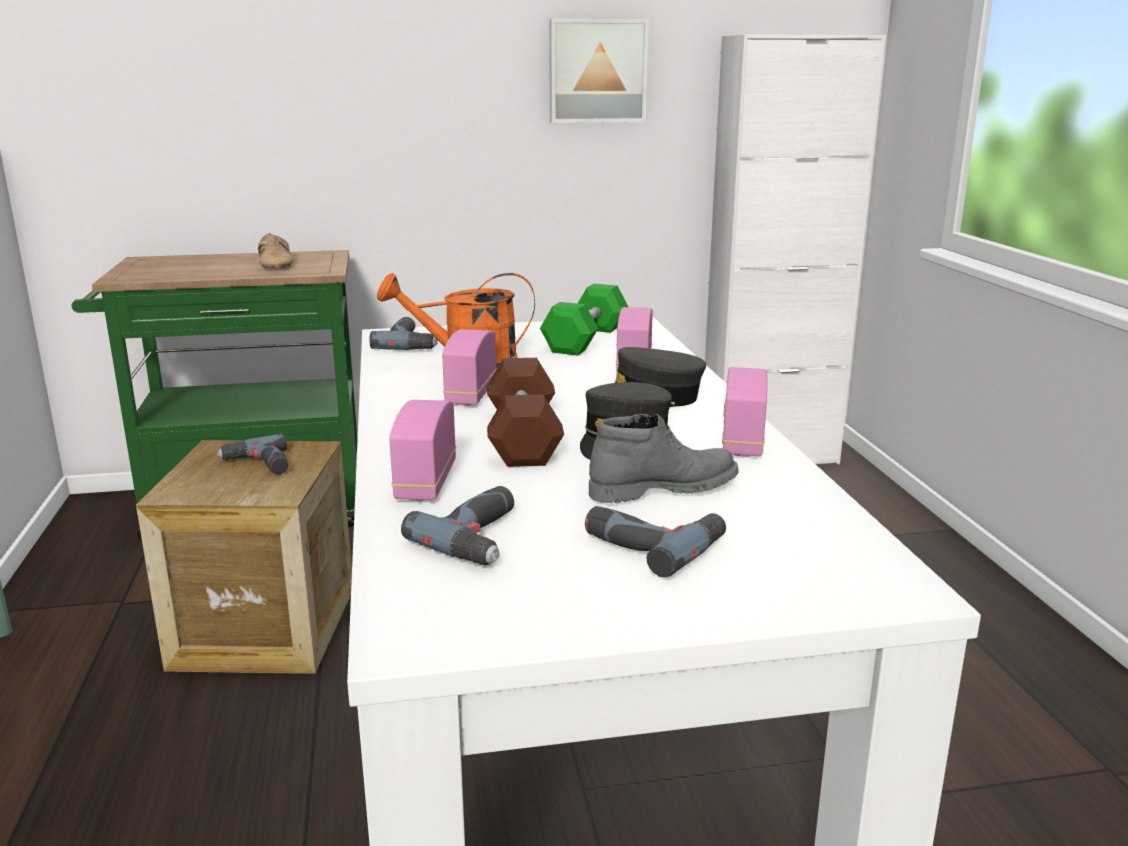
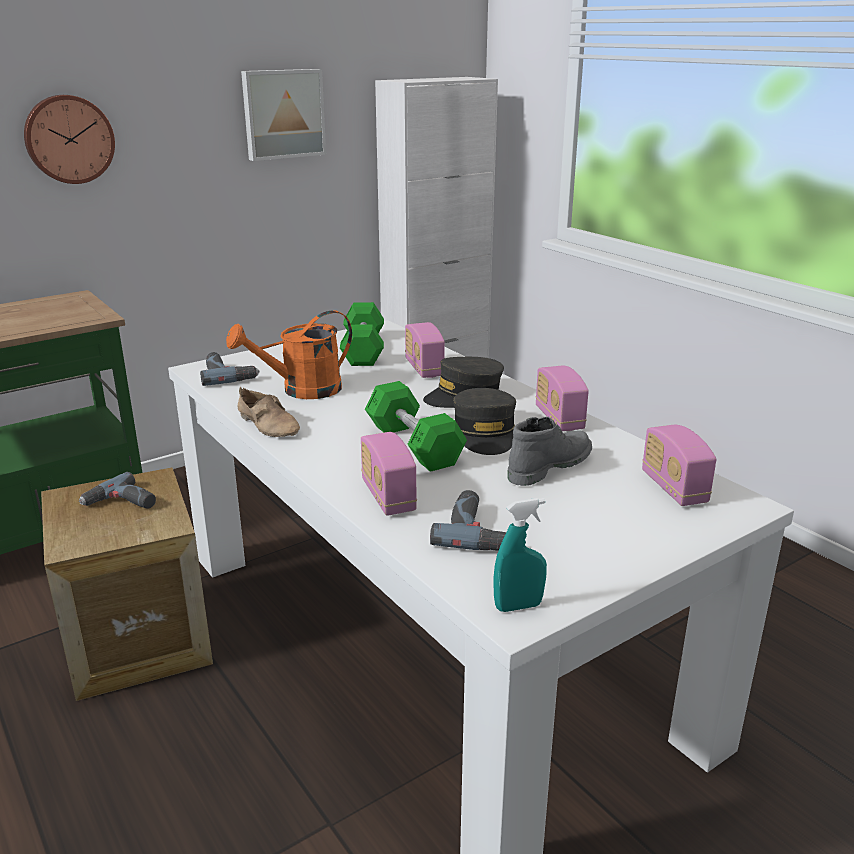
camera: 25 degrees left, 5 degrees up
(277, 263) = (41, 314): beige shoe -> beige shoe (269, 424)
(346, 85) = (69, 139): none -> wall clock
(425, 630) = (518, 606): none -> turquoise spray bottle
(471, 394) = (333, 414): radio -> radio (673, 488)
(523, 437) = (414, 445): brown dumbbell -> green dumbbell
(653, 543) = (584, 508): power drill -> none

